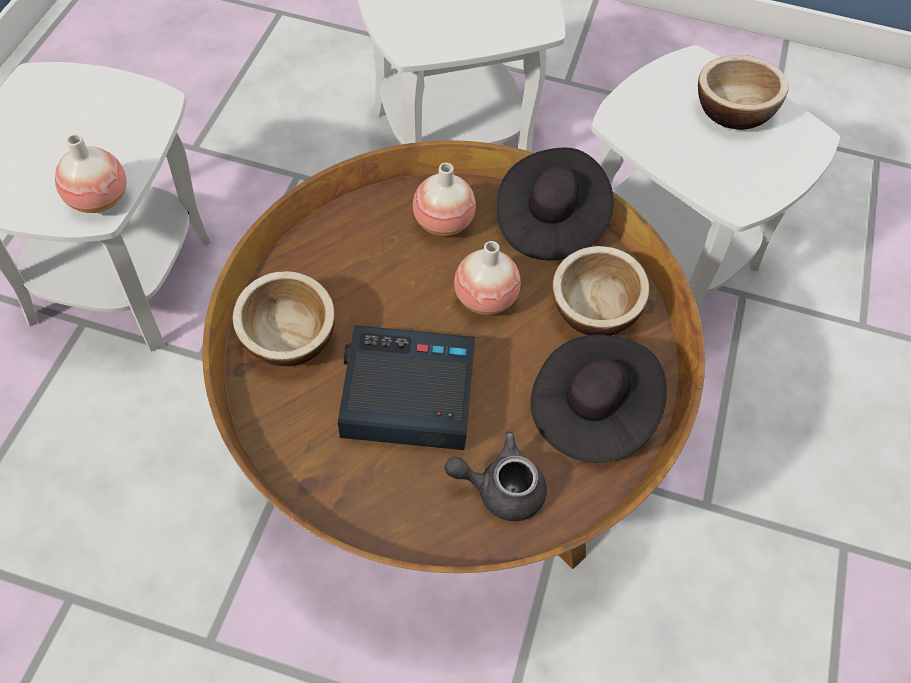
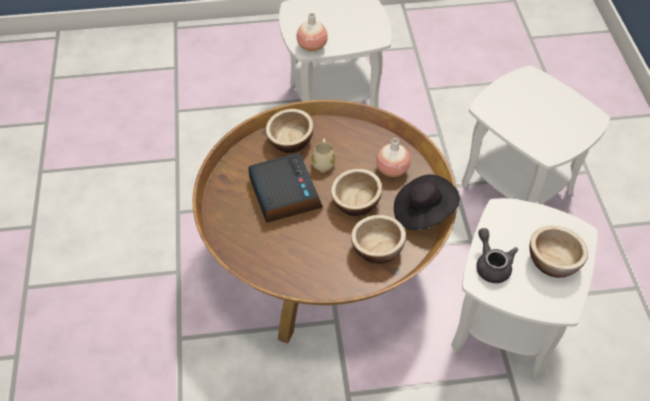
camera: 70 degrees right, 5 degrees down
(369, 308) = (323, 162): none -> beige mug
(485, 298) = (356, 202): vase -> bowl
(500, 489) = (254, 243): grey teapot -> grey teapot (491, 264)
(591, 412) = (314, 266): black hat -> none

